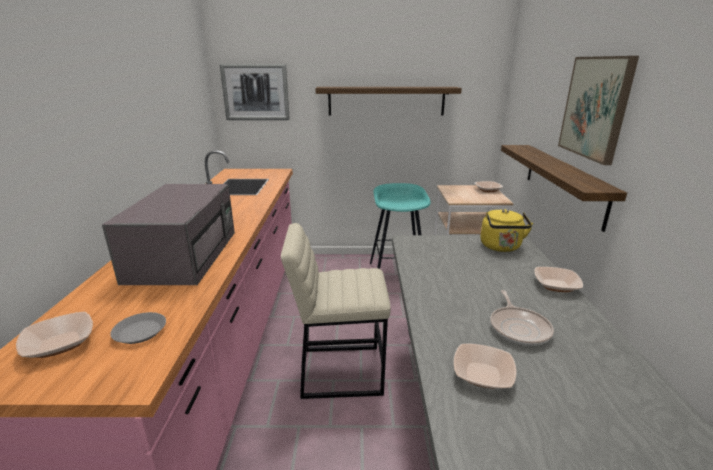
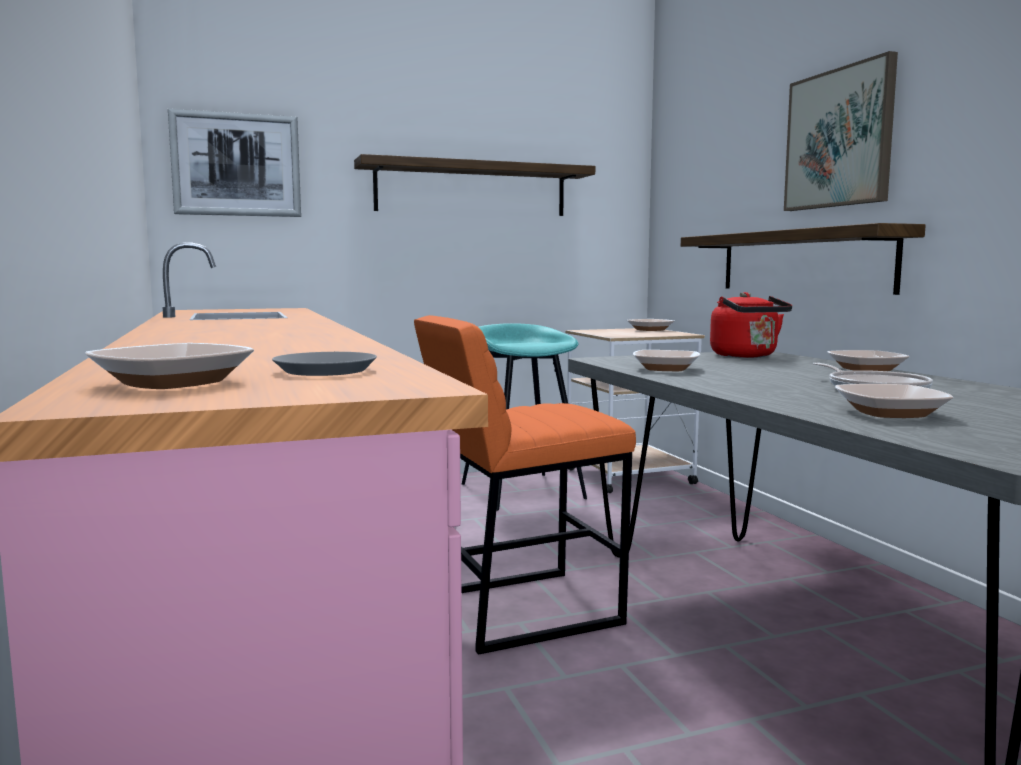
camera: 20 degrees left, 15 degrees down
(184, 254) = (259, 341): grey microwave -> none
(338, 371) = (520, 610): beige chair -> orange chair
(428, 264) = (665, 369): none -> bowl
(501, 247) = (746, 356): yellow kettle -> red kettle

